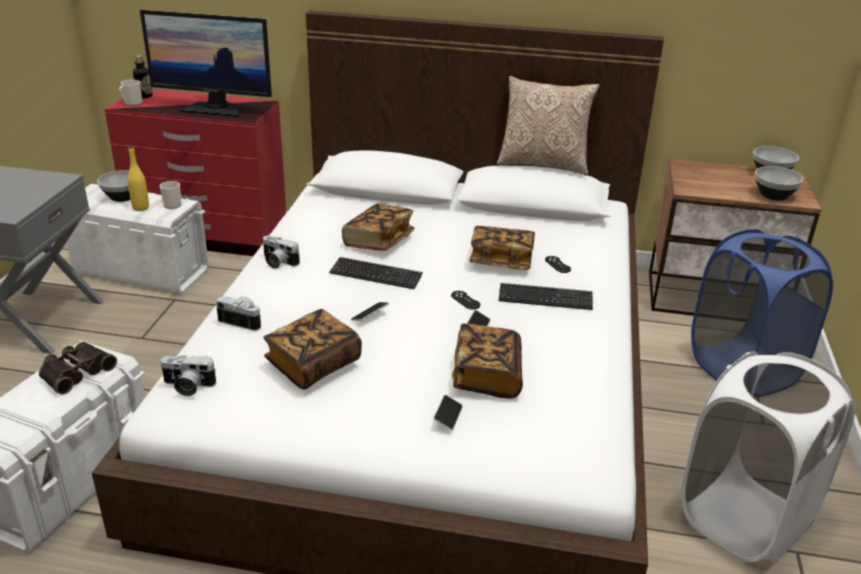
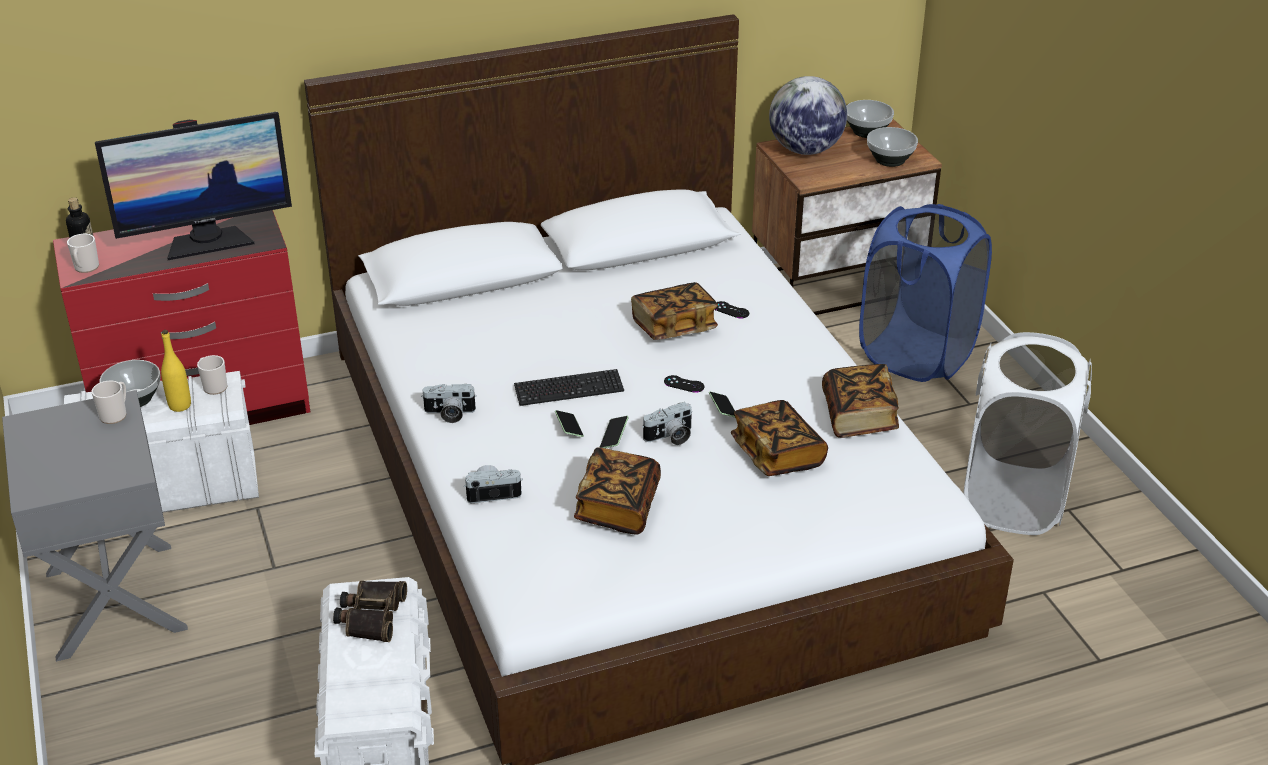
camera: 30 degrees left, 5 degrees up
(51, 183) = (115, 414): none -> mug
(187, 386) = (524, 577): camera -> camera (670, 437)
(378, 241) = (527, 349): book -> book (859, 416)
(447, 417) = (782, 506): phone -> phone (569, 428)
(543, 164) = (633, 191): pillow -> none
(545, 298) = (754, 353): keyboard -> none
(705, 172) = (805, 150): none -> globe

